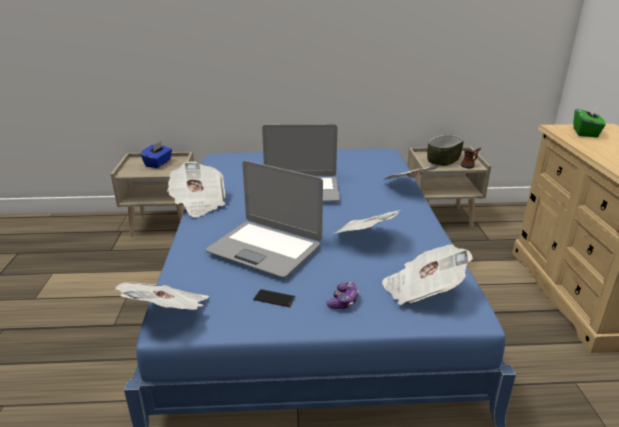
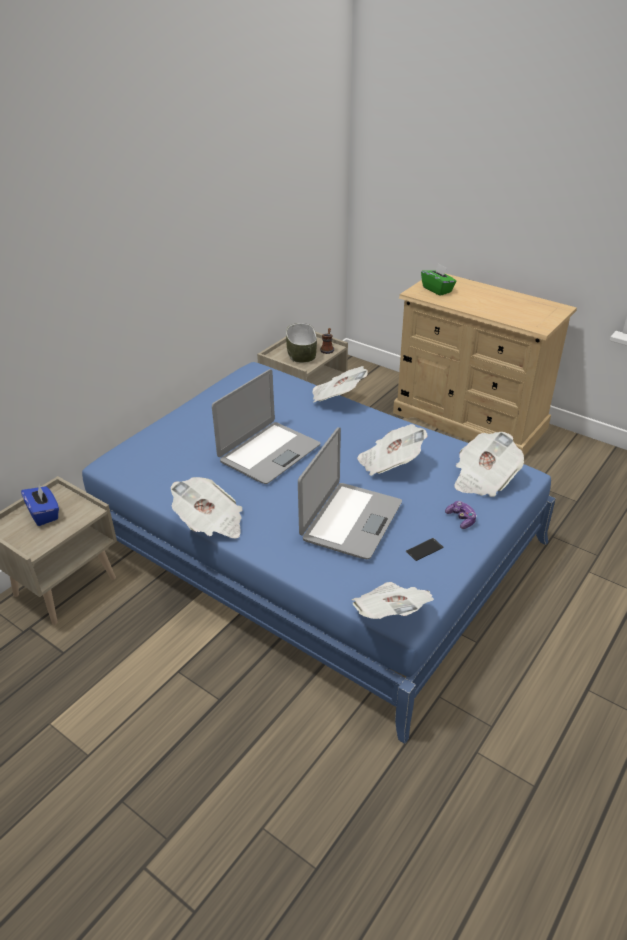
camera: 50 degrees left, 10 degrees up
(265, 249) = (350, 520): laptop -> laptop turned 45 degrees counterclockwise

